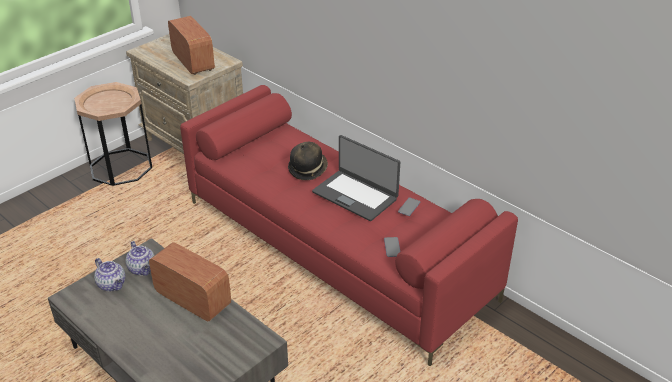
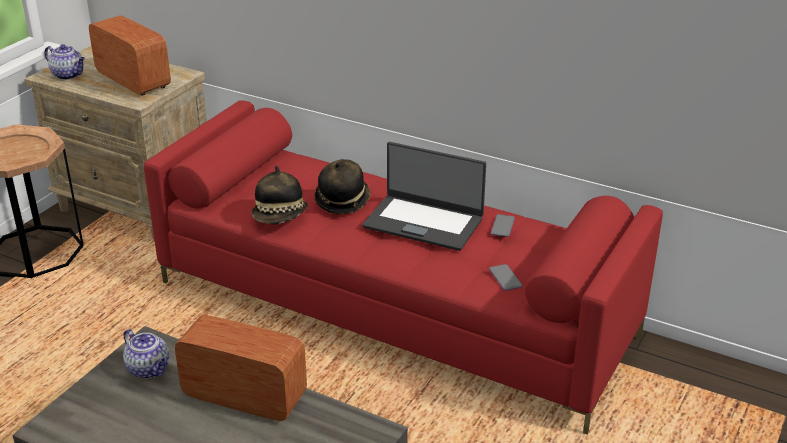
camera: 15 degrees left, 5 degrees down
(112, 285) = (111, 398): teapot -> teapot (69, 75)
(261, 175) = (281, 217): none -> hat

